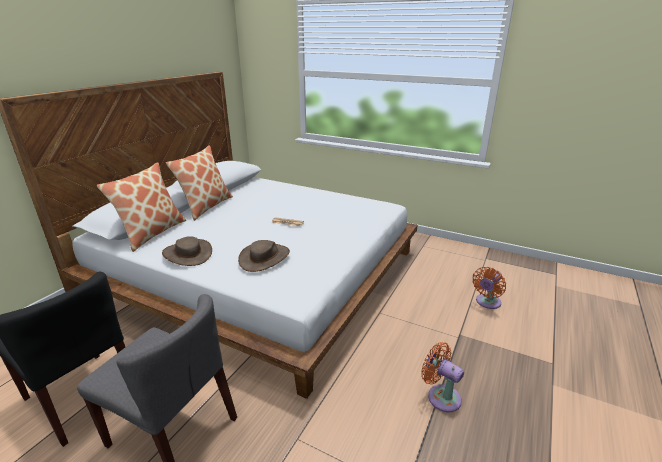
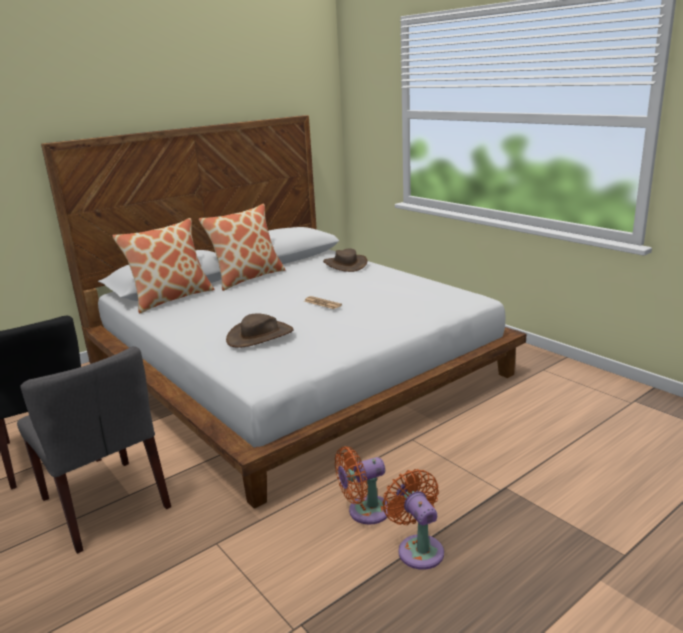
camera: 25 degrees right, 5 degrees down
(188, 254) = (188, 322): brown hat -> brown hat (345, 264)
(487, 302) = (583, 458): orange fan -> orange fan (364, 511)

